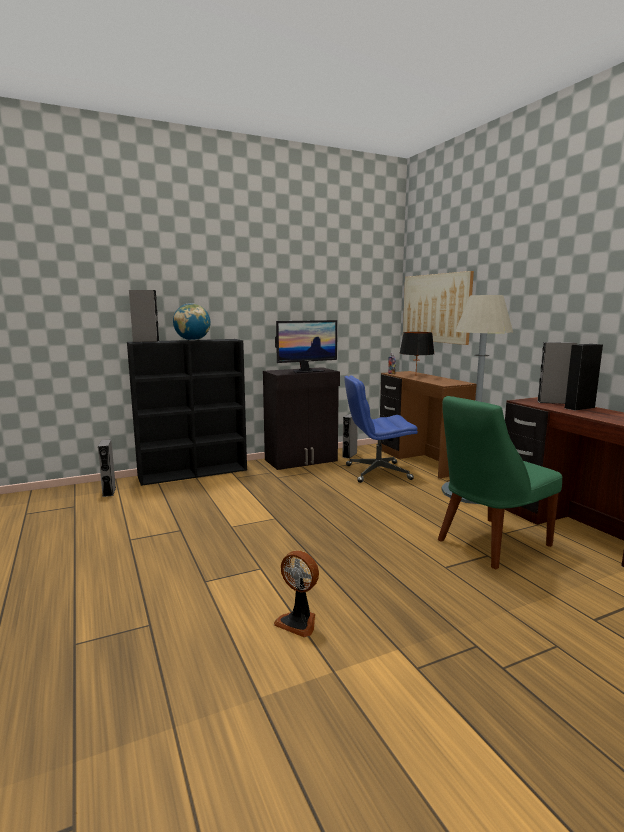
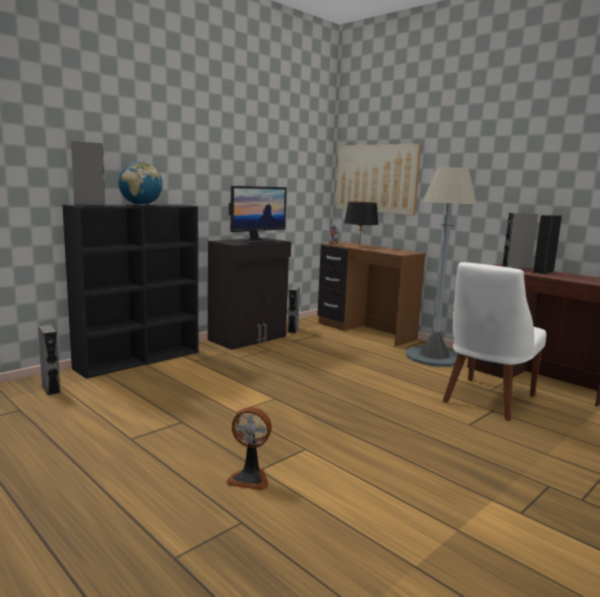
camera: 20 degrees left, 0 degrees up
(298, 622) = (388, 492): fan -> fan (250, 478)
(377, 472) = (334, 345): blue office chair -> none
(489, 543) = (486, 400): green chair -> white chair

